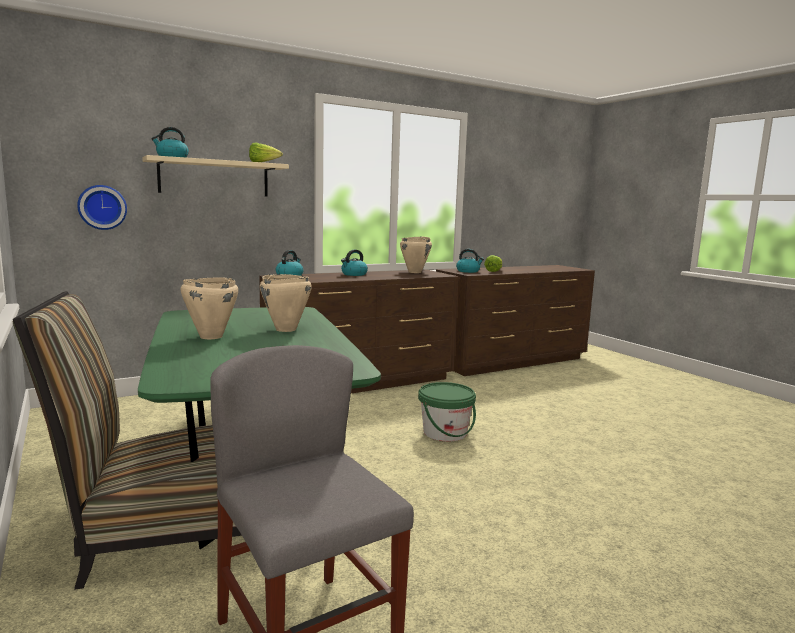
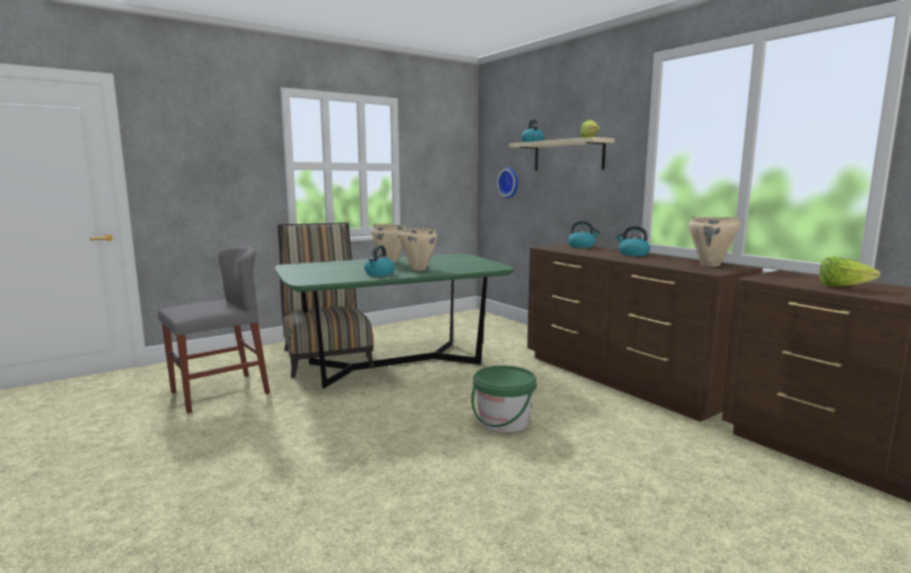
camera: 85 degrees right, 0 degrees up
(468, 271) = (793, 278): kettle -> kettle (379, 274)

